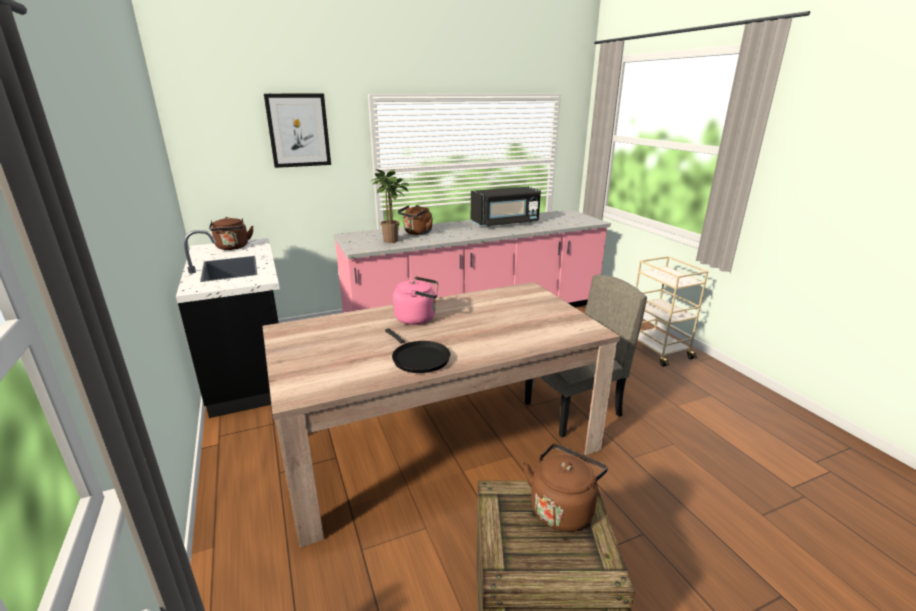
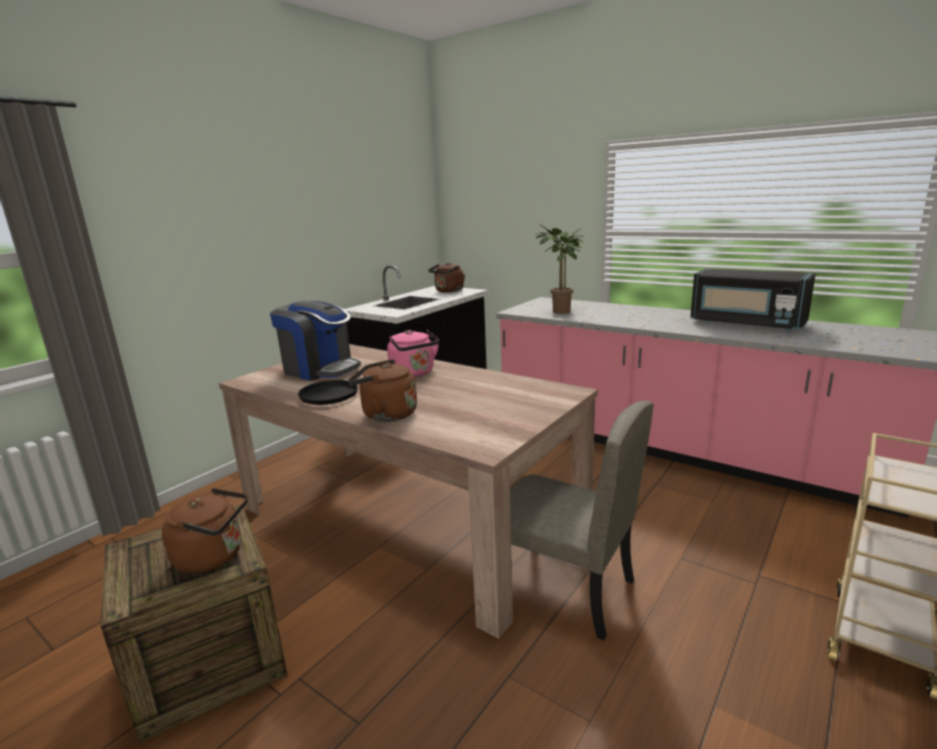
camera: 60 degrees right, 5 degrees down
(298, 130) = (533, 185): picture -> none
(332, 351) = (320, 369): none -> coffee machine
(417, 233) = (607, 311): brown kettle -> brown kettle (386, 414)

